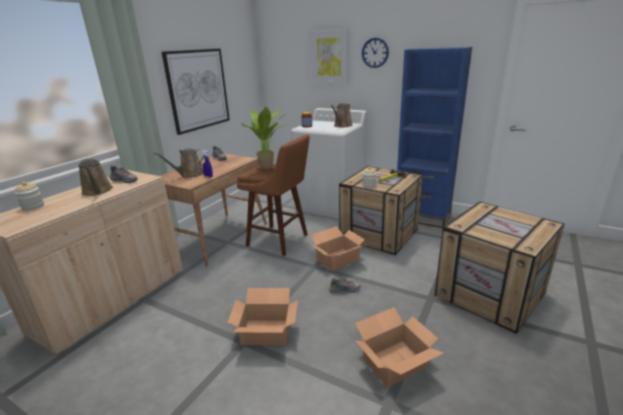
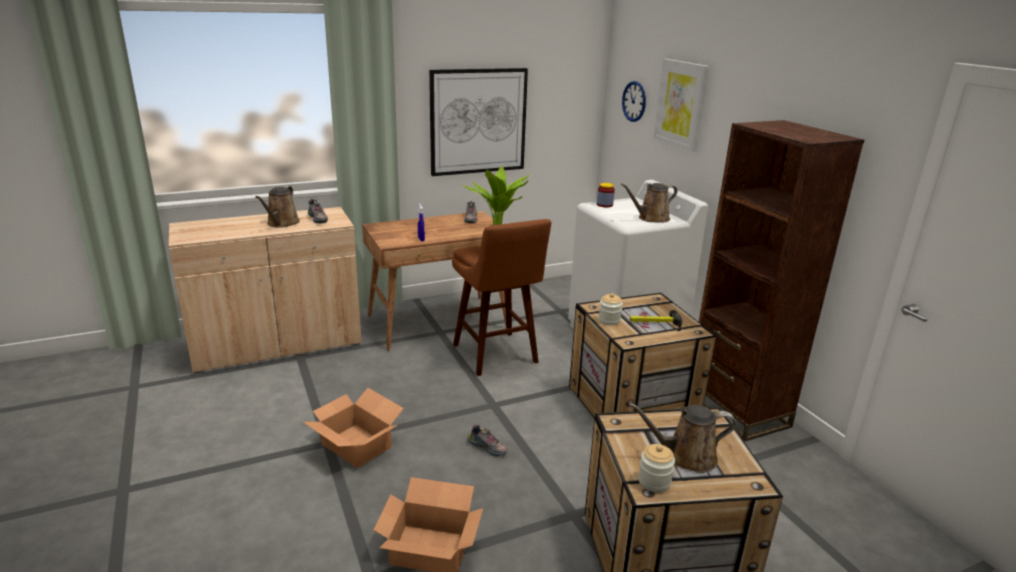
camera: 35 degrees right, 0 degrees up
(33, 206) = (221, 222): jar -> jar (654, 482)
(189, 174) = (408, 230): brown watering can -> brown watering can (686, 457)
(338, 259) = (531, 410): cardboard box -> none
(375, 52) = (736, 112): wall clock -> wall clock (634, 101)
(422, 216) = (737, 410): blue bookcase -> brown bookcase

